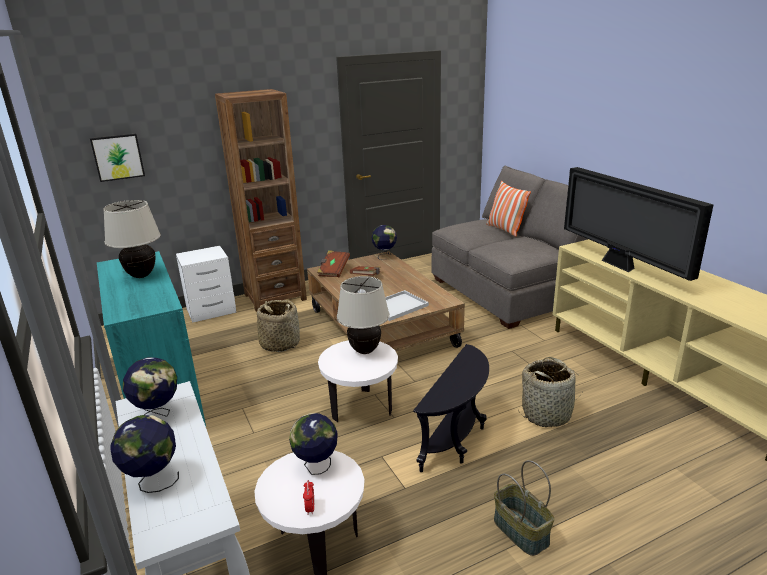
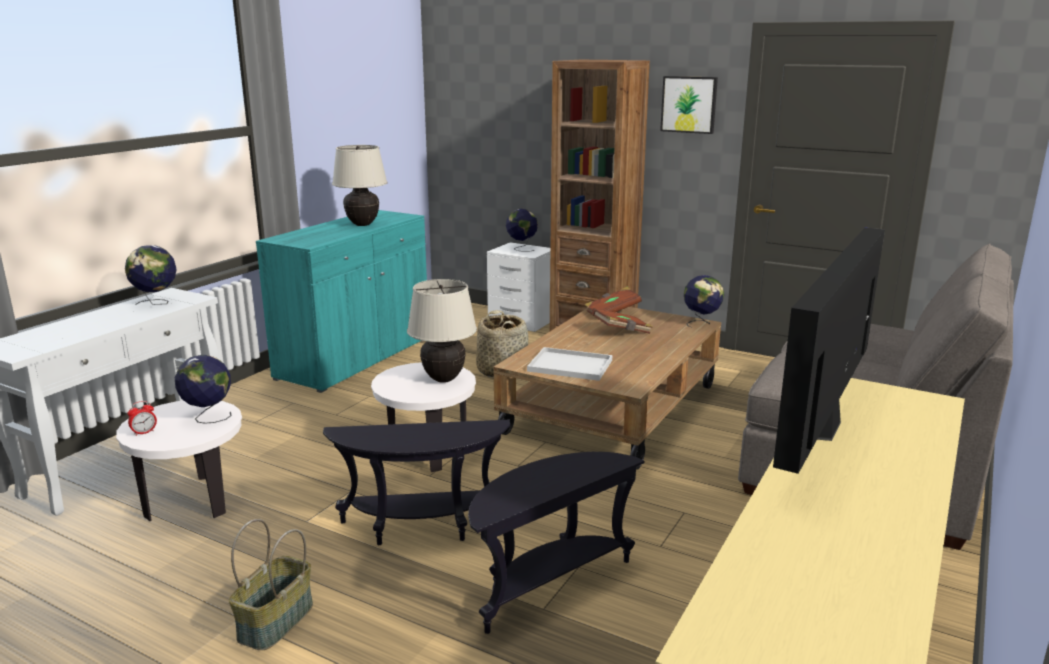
camera: 55 degrees right, 5 degrees down
(118, 157) = (478, 119): picture -> picture (689, 104)
(153, 481) = (62, 326): globe -> globe (521, 248)
(505, 229) = (897, 350): pillow -> none
(547, 414) = (547, 583): basket -> black side table

